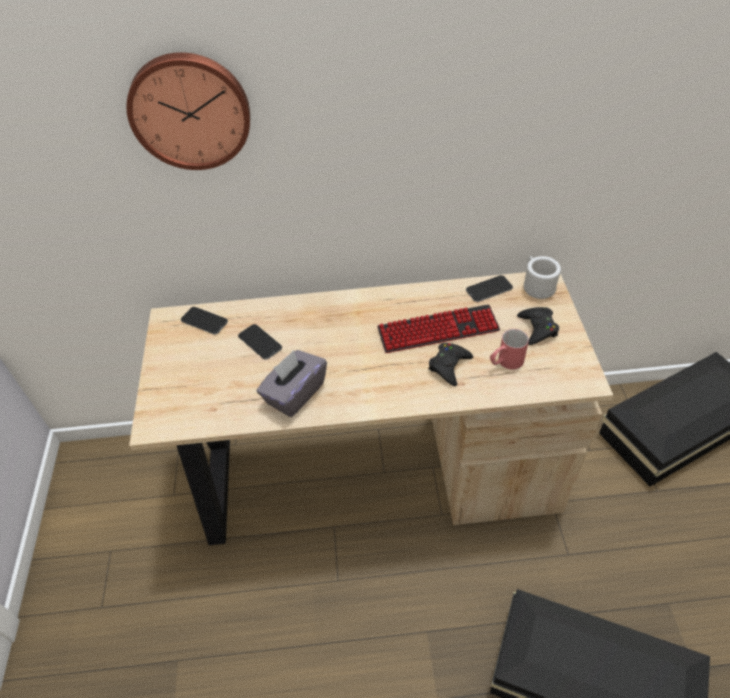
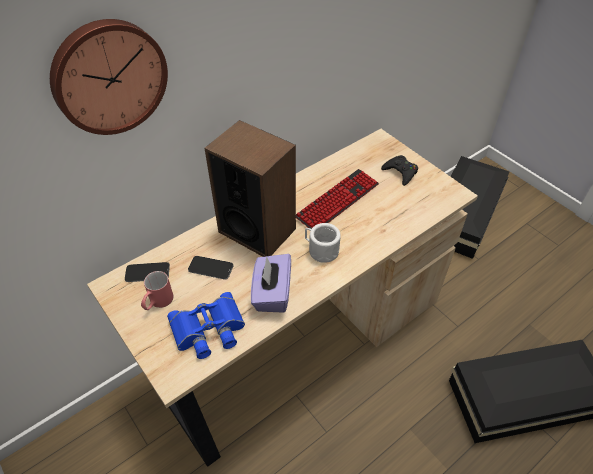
camera: 35 degrees left, 0 degrees up
(213, 399) = (208, 330): none -> blue binoculars
(294, 394) = (272, 294): grey tissue box -> purple tissue box
(332, 325) = (257, 230): none -> speaker
(449, 366) = (365, 222): black game controller -> none
(489, 289) = (348, 159): phone -> none
(505, 363) = (399, 204): red mug -> red mug (158, 303)
(537, 286) = (377, 144): white mug -> white mug (320, 250)

